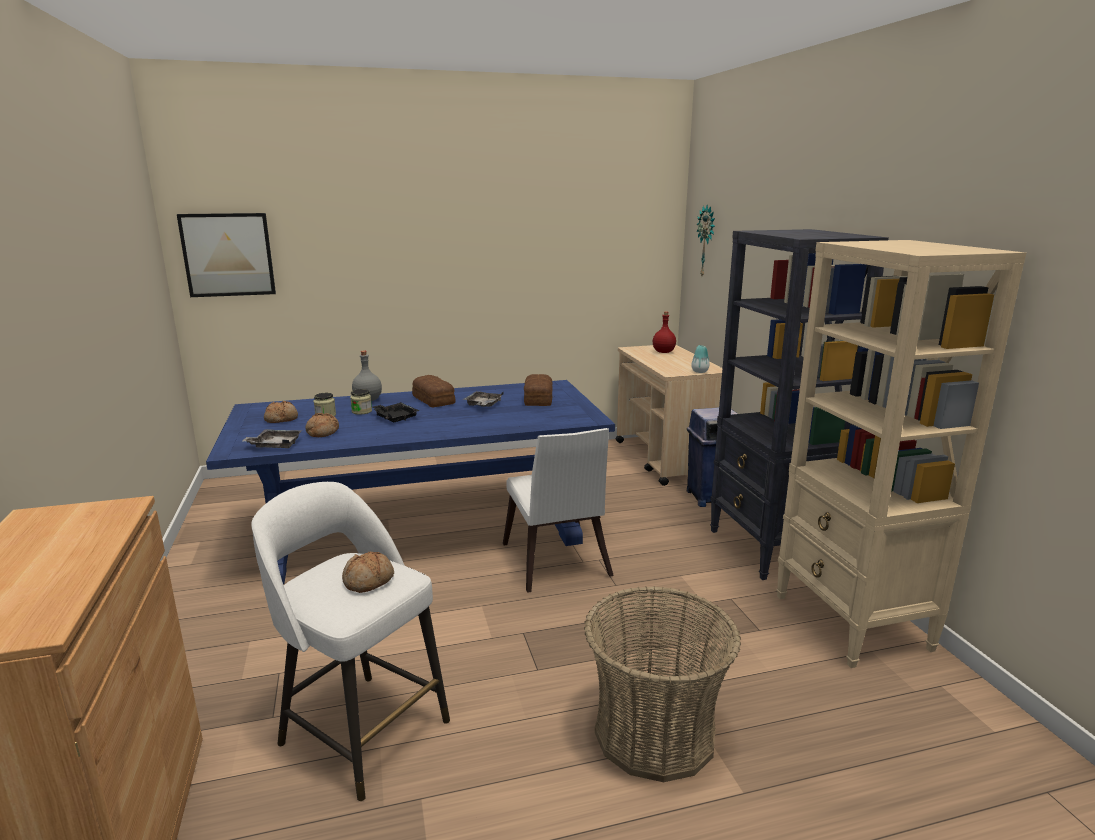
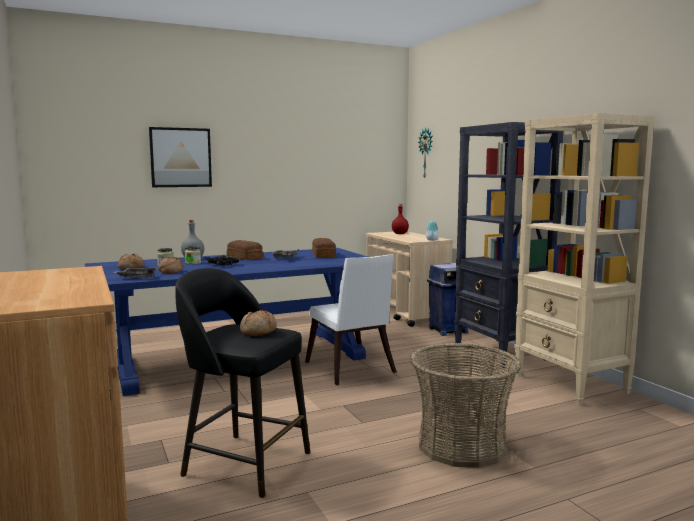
camera: 10 degrees left, 10 degrees down
(228, 255) = (72, 156): picture -> picture (181, 157)
(361, 730) = (244, 463): white stool -> black stool

